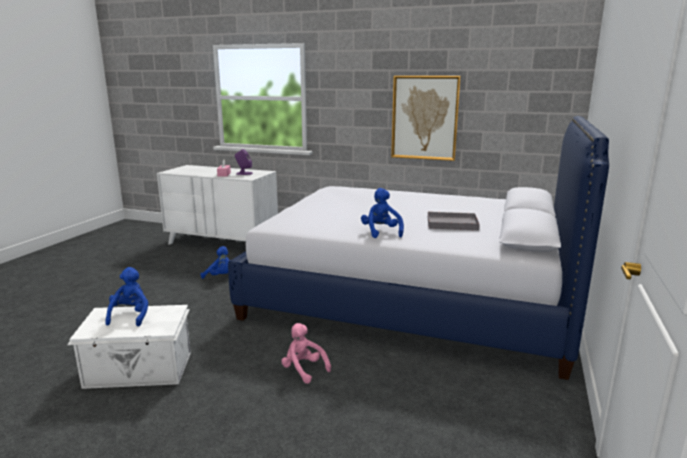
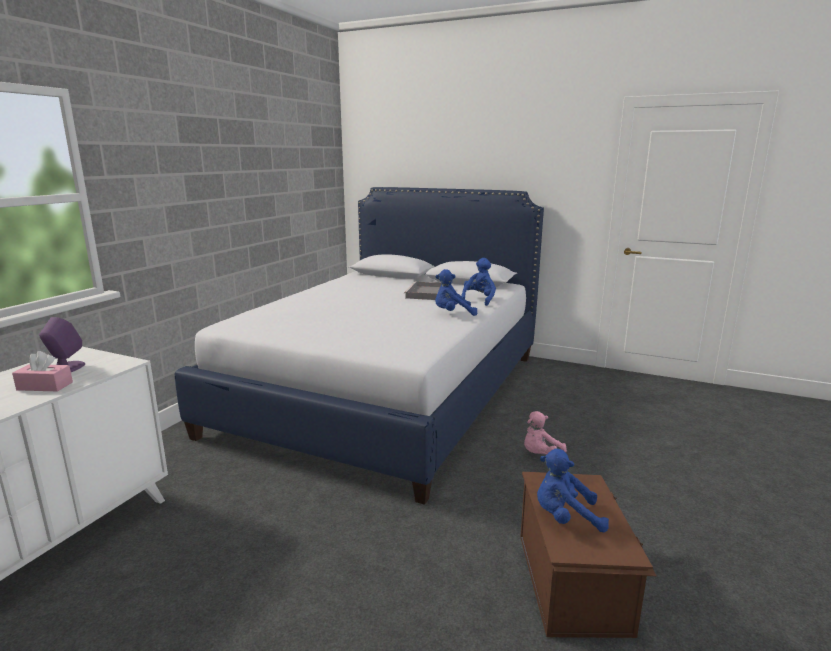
camera: 85 degrees left, 0 degrees up
(139, 371) = (573, 581): white storage box -> brown storage box
(220, 276) = (246, 536): blue plush toy -> blue plush toy (479, 300)
(424, 118) = (246, 207): picture -> none

